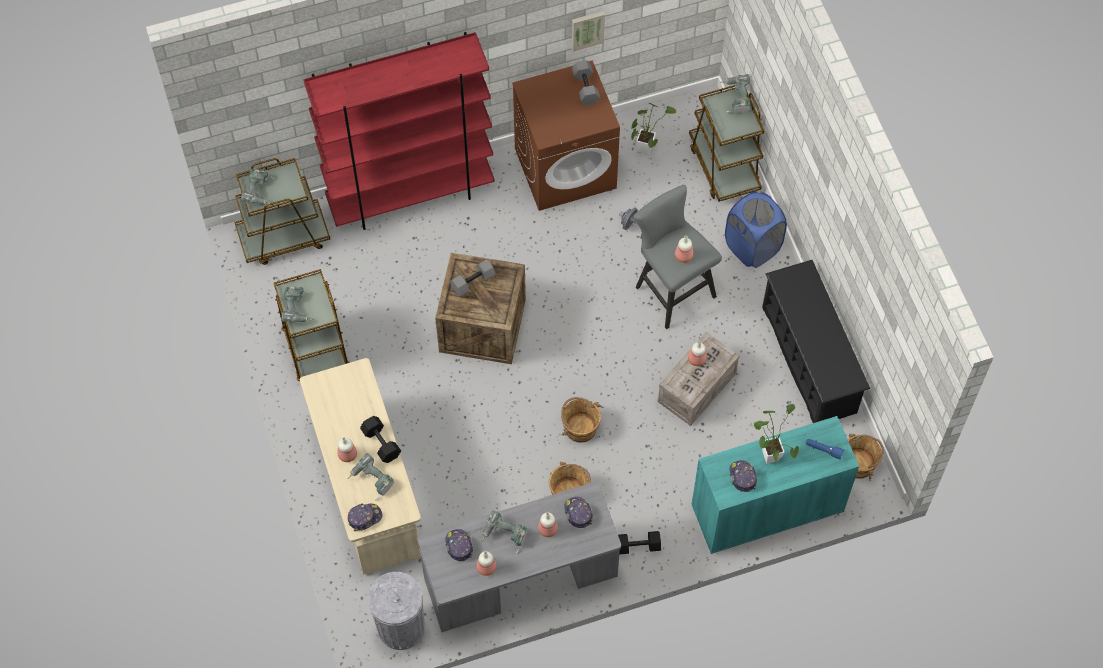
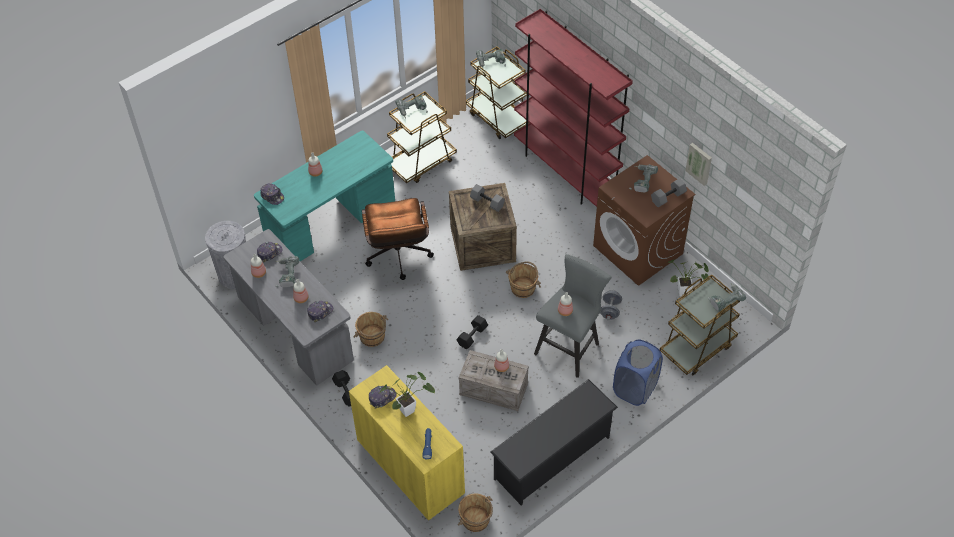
camera: 70 degrees right, 10 degrees down
(366, 487) = (331, 222): beige desk -> turquoise desk
(371, 480) = (301, 191): power drill -> power drill (642, 181)
(380, 443) = (331, 186): black dumbbell -> black dumbbell (472, 335)
(461, 426) = (398, 258): none -> brown office chair
(580, 427) = (427, 327): brown bucket -> brown bucket (523, 287)
(767, 508) = (410, 466): turquoise cabinet -> yellow cabinet

